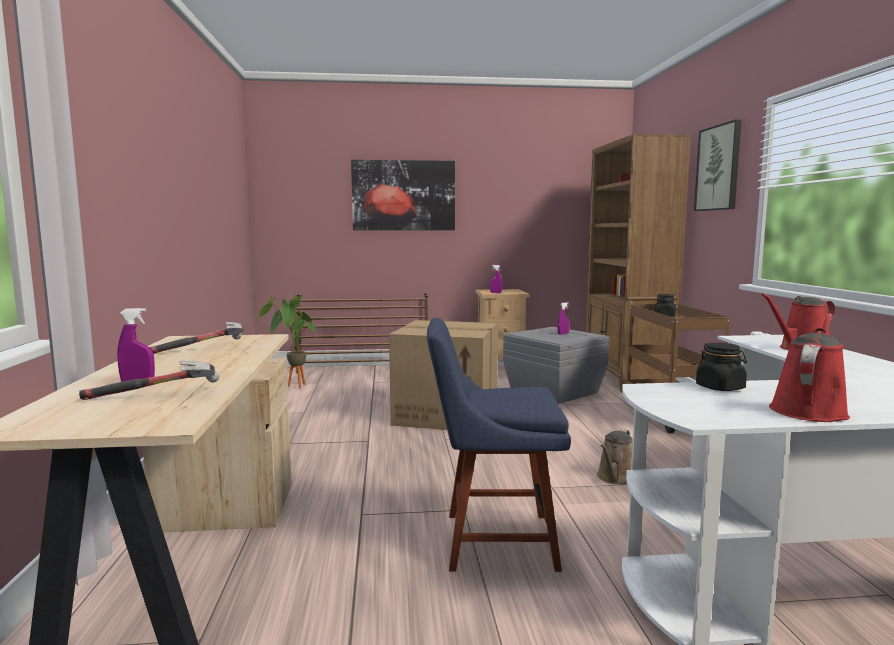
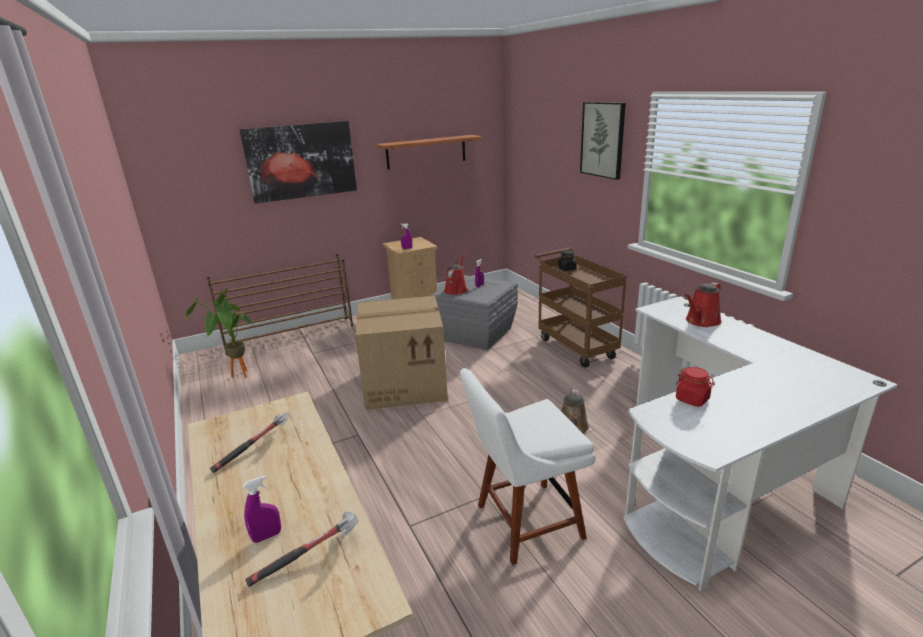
camera: 20 degrees left, 15 degrees up
(492, 540) = (524, 523): blue chair -> white chair
(534, 200) = (426, 152): none -> shelf
(625, 379) = (523, 306): brown bookcase -> none
(720, 388) = (692, 399): black jar -> red jar
(809, 410) = (760, 419): red watering can -> red watering can (456, 289)

